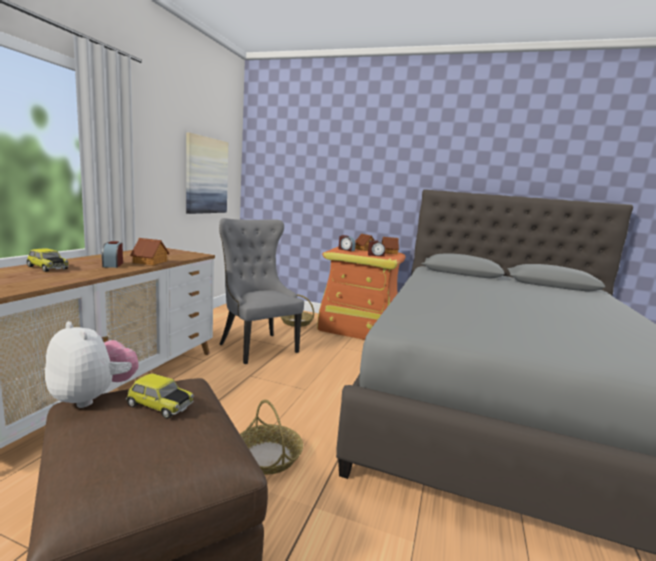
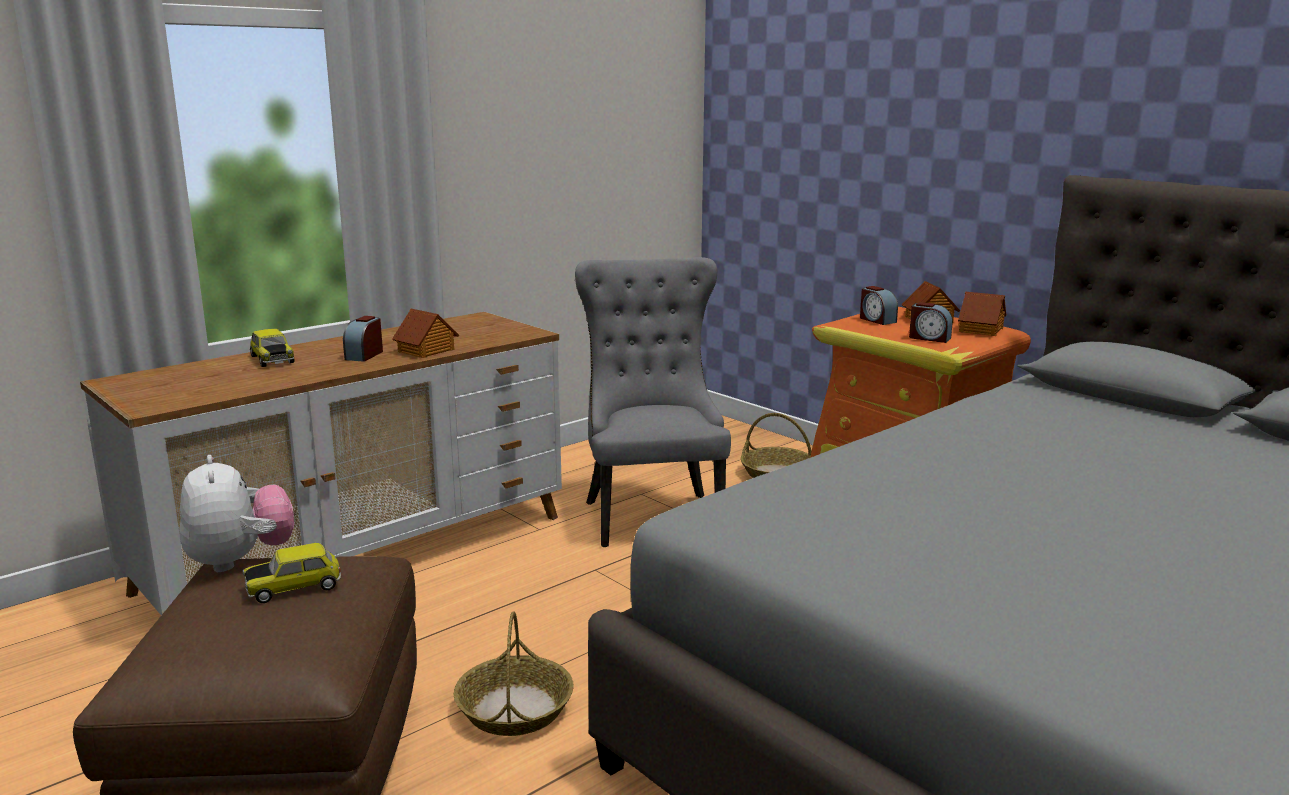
camera: 30 degrees right, 5 degrees up
(159, 406) = (294, 587): toy car -> toy car turned 105 degrees clockwise
(206, 175) = (608, 160): picture -> none

